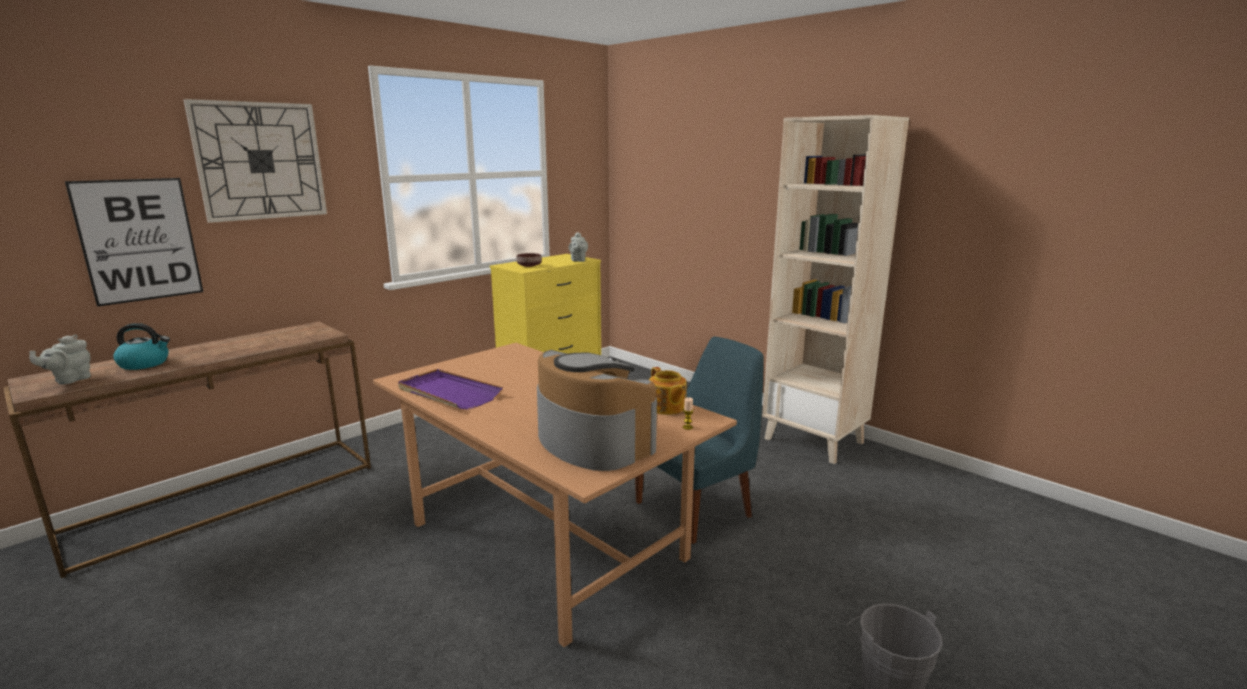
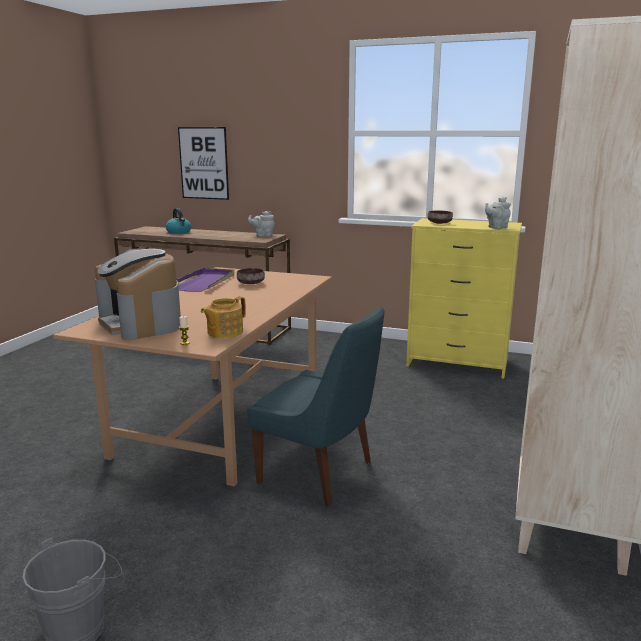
camera: 65 degrees right, 0 degrees up
(70, 380) = (149, 231): grey teapot -> grey teapot (263, 235)
(260, 161) = (268, 117): wall clock -> none
(491, 374) = (250, 283): none -> brown bowl
(592, 441) = (141, 323): coffee machine -> coffee machine turned 120 degrees clockwise

